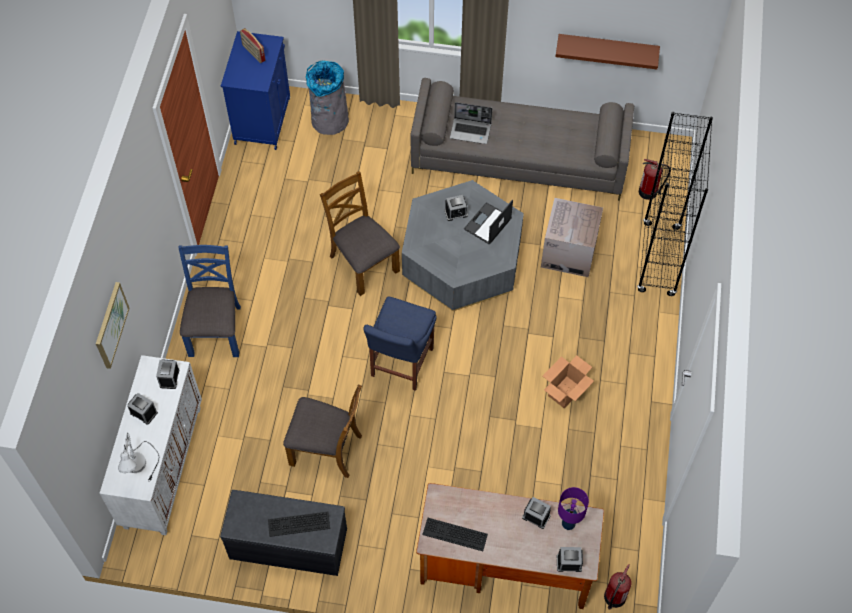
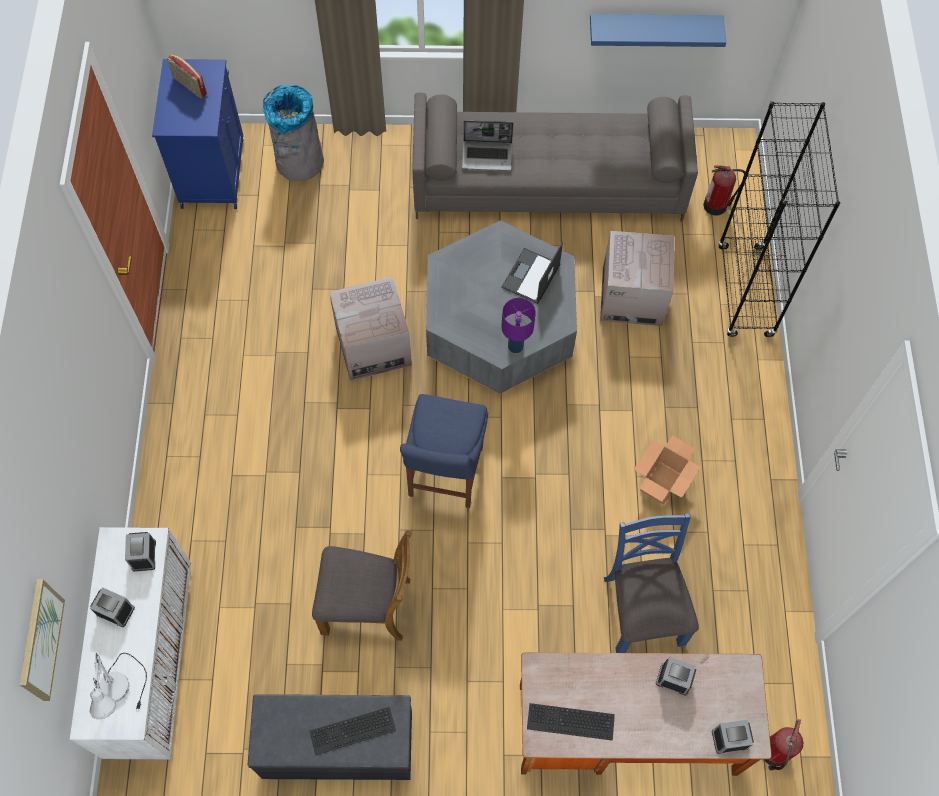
camera: 10 degrees left, 5 degrees up
(111, 325) = (47, 508): picture -> picture (40, 640)
(216, 330) = (195, 462): blue chair -> blue chair (642, 609)
(363, 263) = (373, 346): brown chair -> cardboard box
(456, 213) = (487, 267): alarm clock -> none
(569, 523) = (719, 682): purple table lamp -> purple table lamp (516, 346)
(607, 48) = (654, 26): brown shelf -> blue shelf

